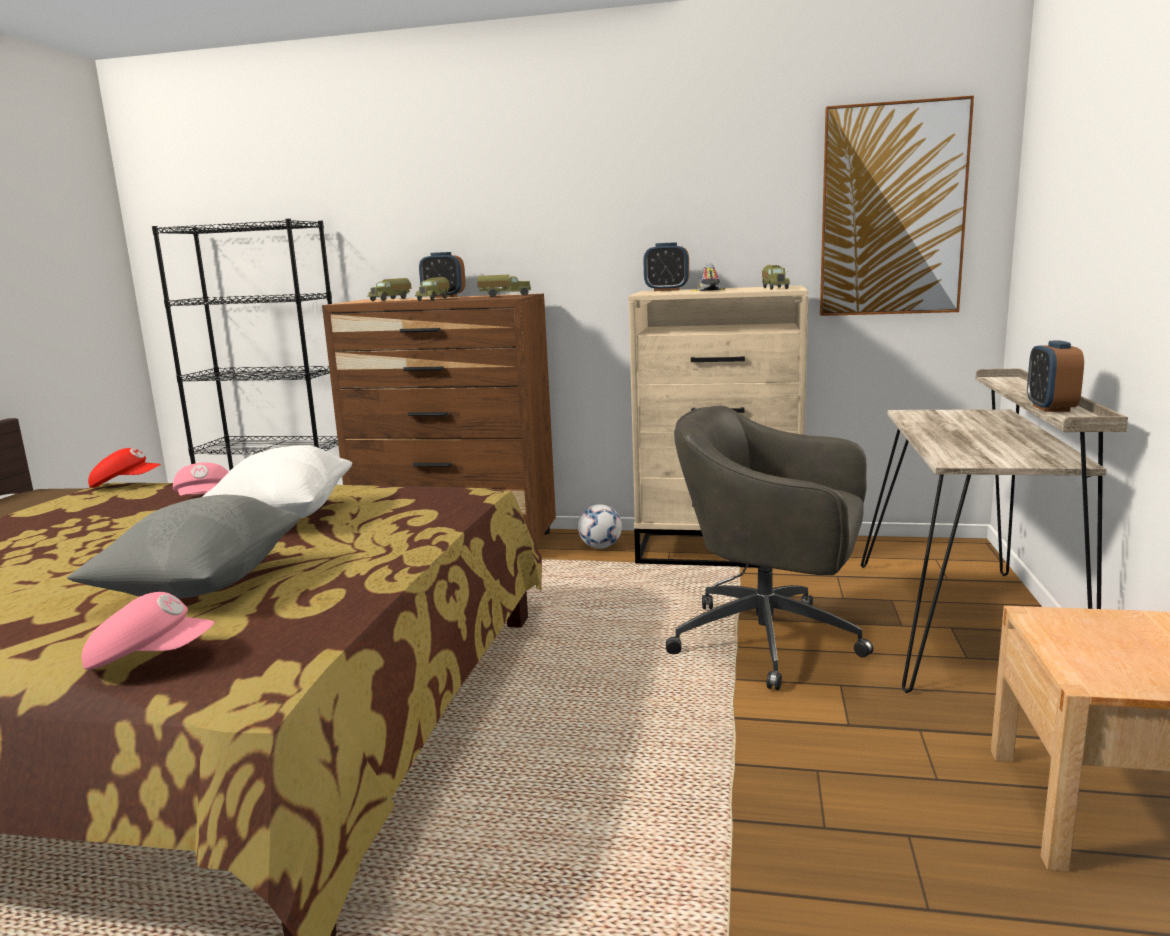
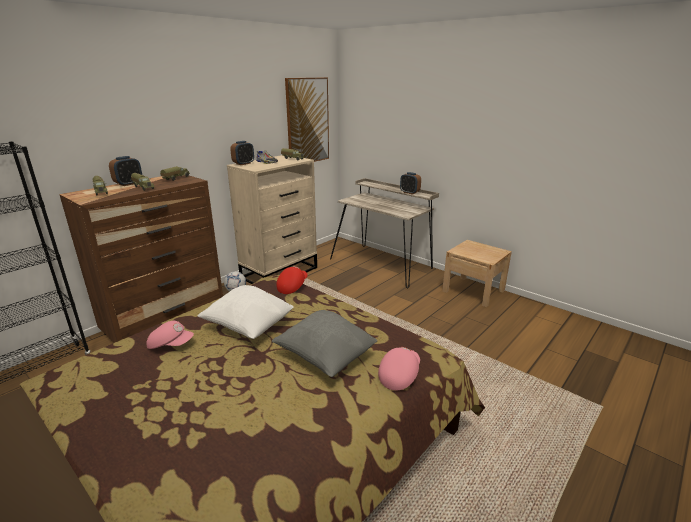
camera: 60 degrees left, 10 degrees up
(126, 484) = (60, 372): red cap -> red cap (292, 286)
(772, 642) = (358, 293): grey office chair -> none

